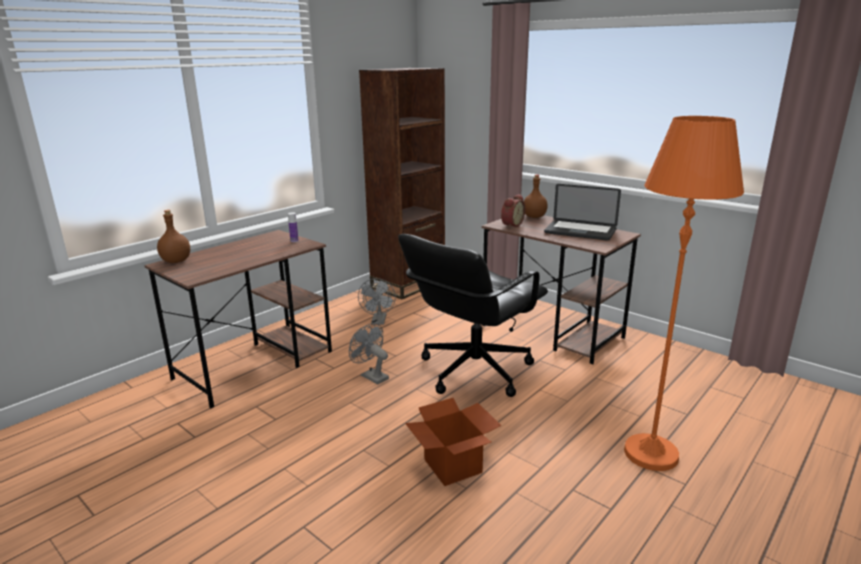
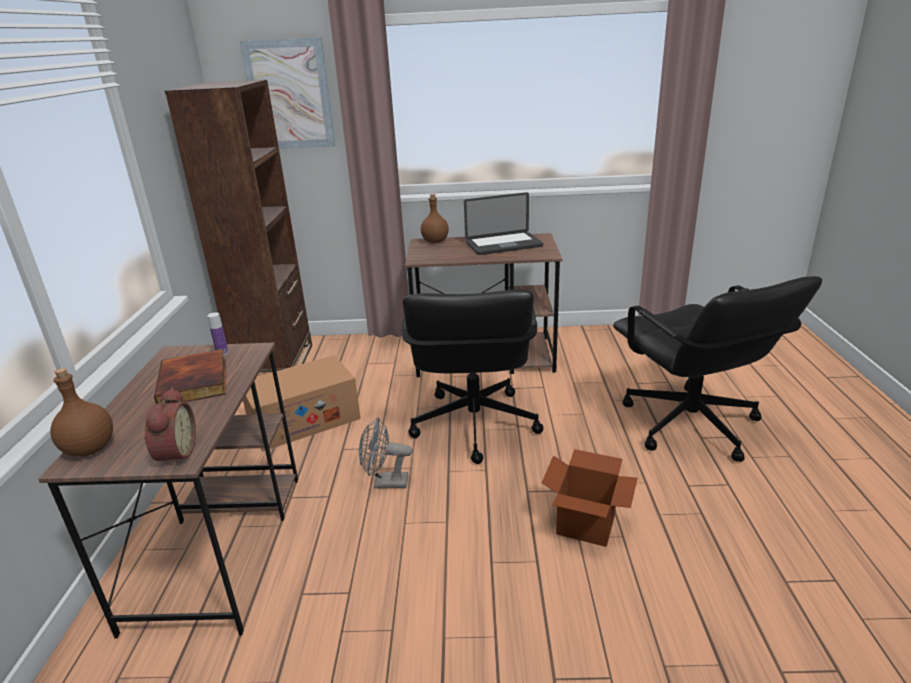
camera: 40 degrees left, 5 degrees up
(259, 249) = (195, 382): none -> book
(379, 321) = (304, 420): grey fan -> cardboard box
(465, 81) = (289, 95): none -> picture
(511, 225) = (432, 256): alarm clock -> alarm clock (174, 454)
(651, 453) = (690, 425): orange floor lamp -> black office chair

